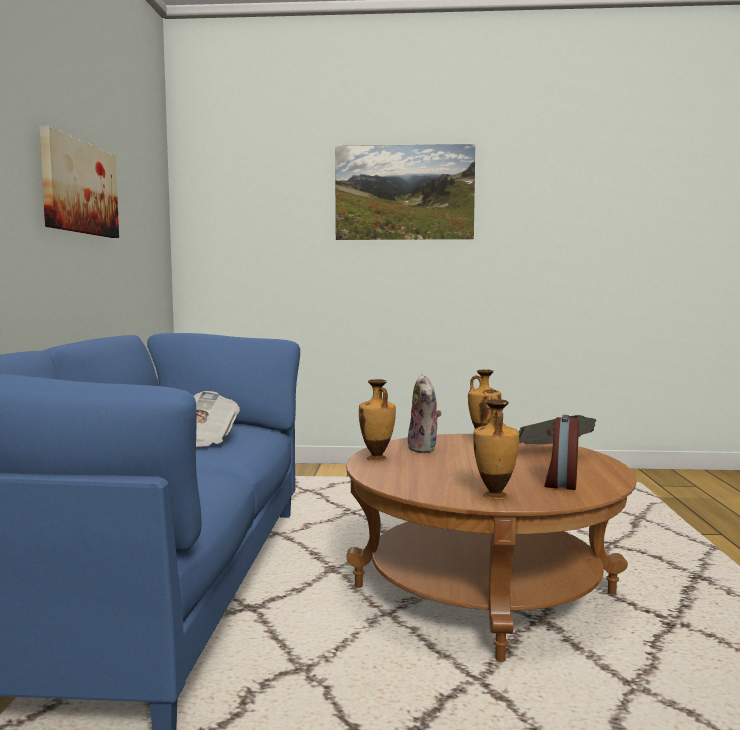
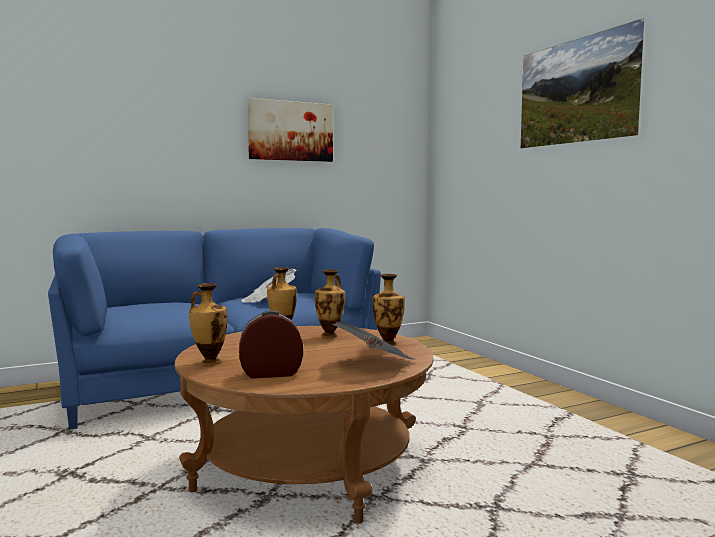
camera: 60 degrees right, 0 degrees up
(425, 449) = (330, 335): plush toy -> vase

